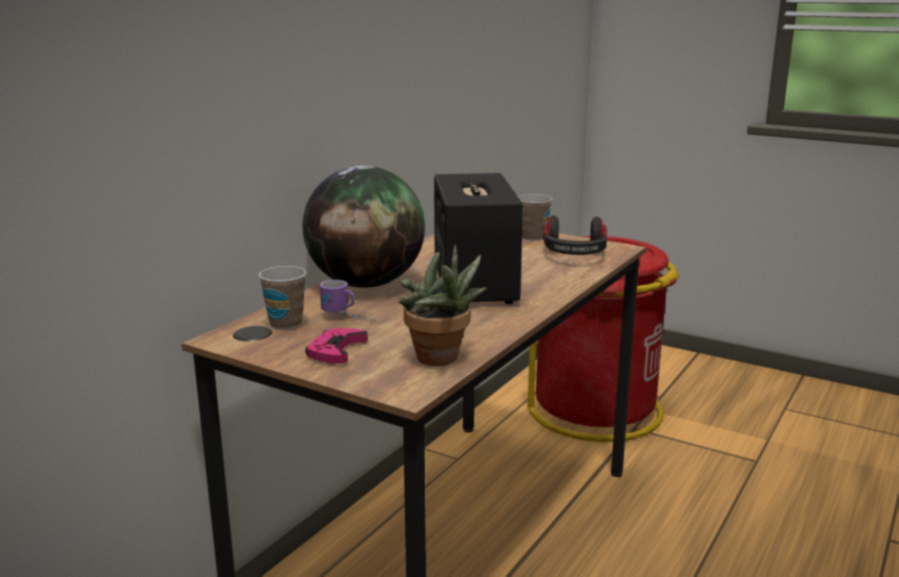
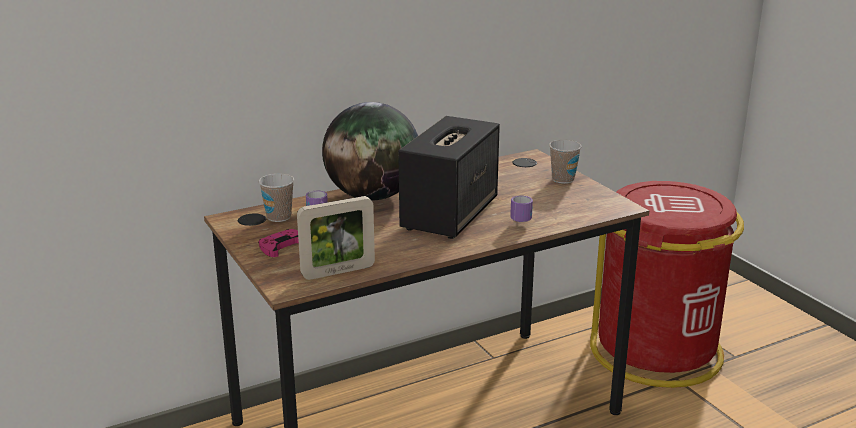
camera: 30 degrees right, 5 degrees up
(441, 360) = (338, 271): potted plant -> picture frame
(547, 274) = (519, 218): none -> mug
(574, 255) = (569, 205): headphones -> none

